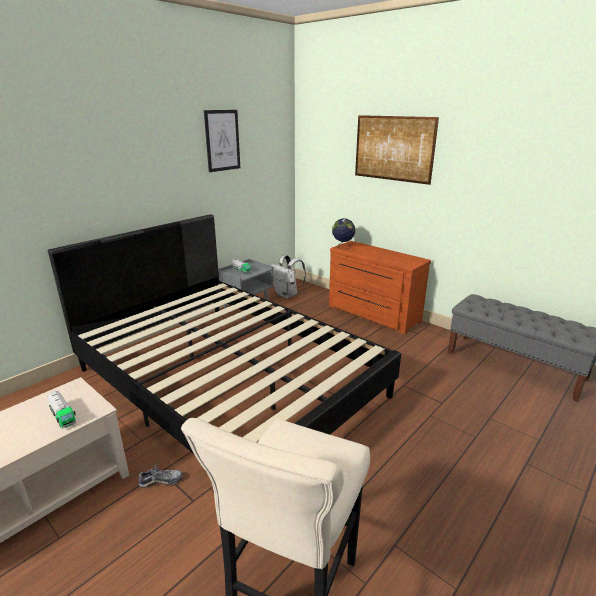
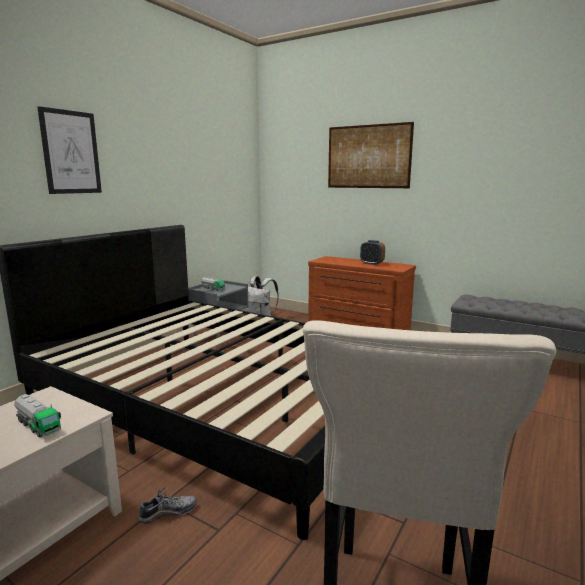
camera: 10 degrees left, 10 degrees down
(222, 140) = (192, 148): picture -> picture (71, 152)
(342, 247) = (321, 260): globe -> none
(388, 255) = (372, 263): none -> alarm clock

